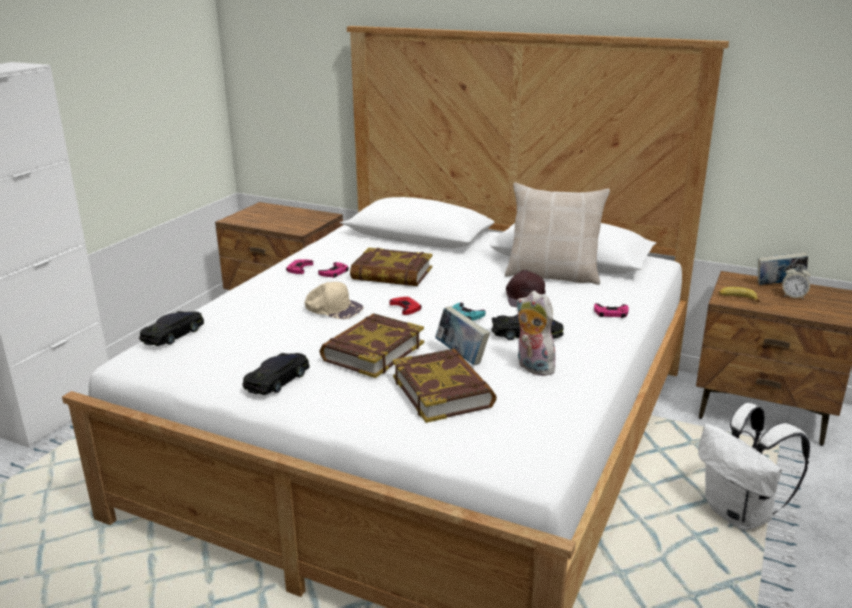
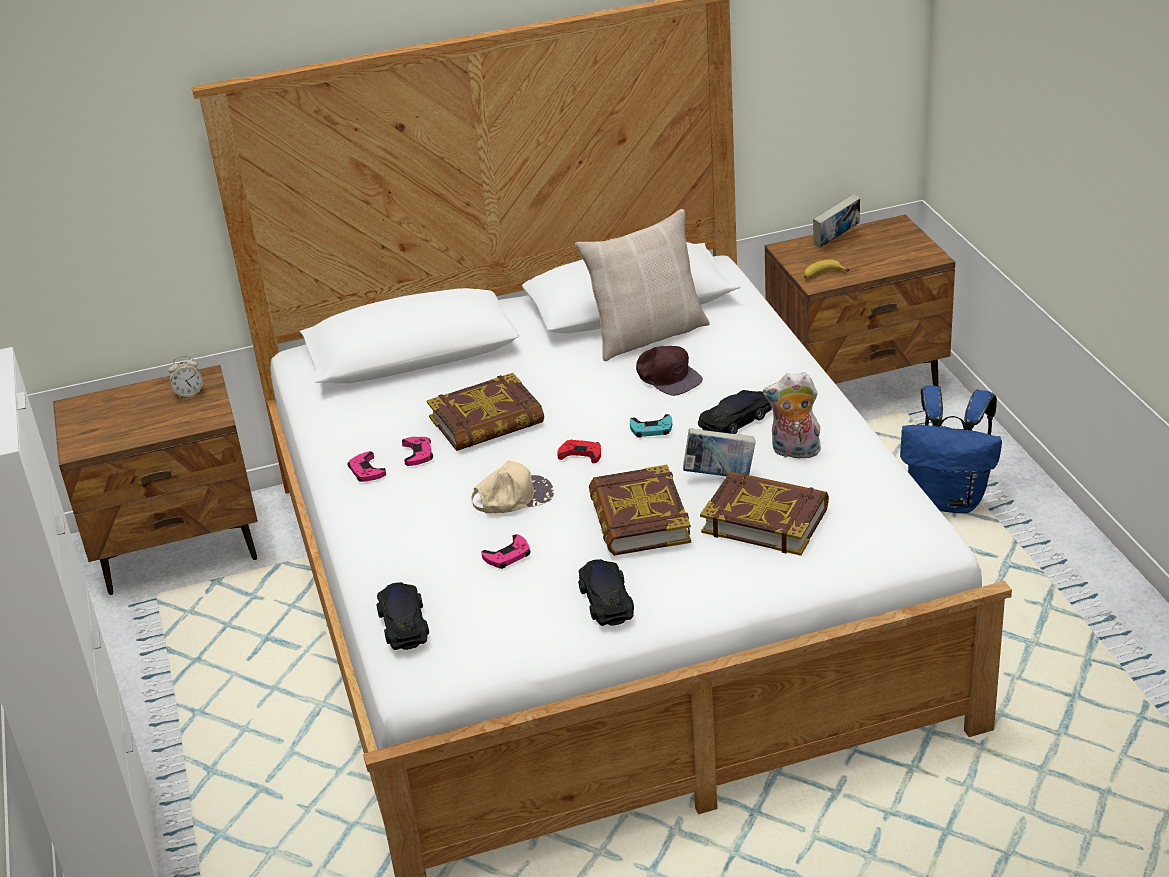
camera: 40 degrees left, 10 degrees up
(611, 313) = (768, 355): pink game controller -> pink game controller (508, 556)
(740, 514) = (949, 500): white backpack -> blue backpack
(793, 296) = (863, 248): alarm clock -> alarm clock (189, 393)

